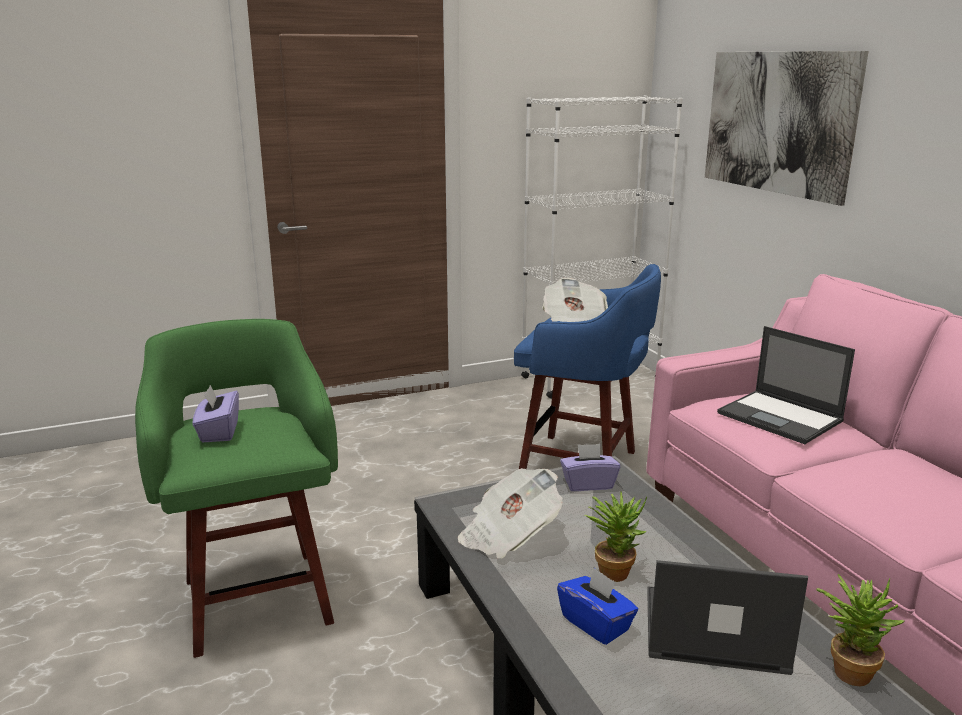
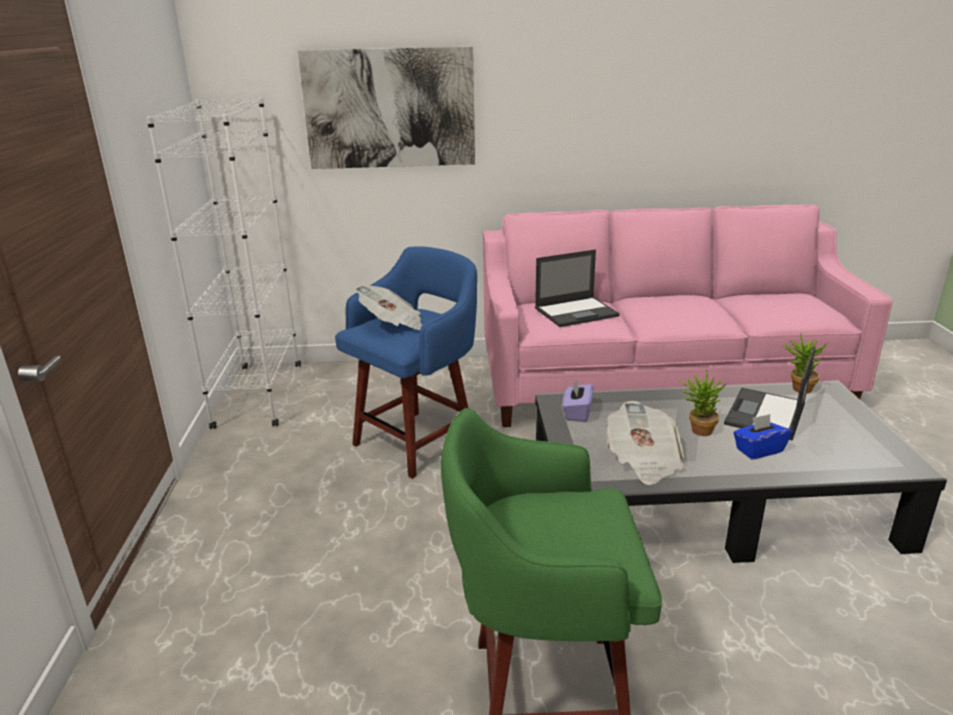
camera: 70 degrees left, 5 degrees up
(218, 432) = (552, 543): purple tissue box -> none

